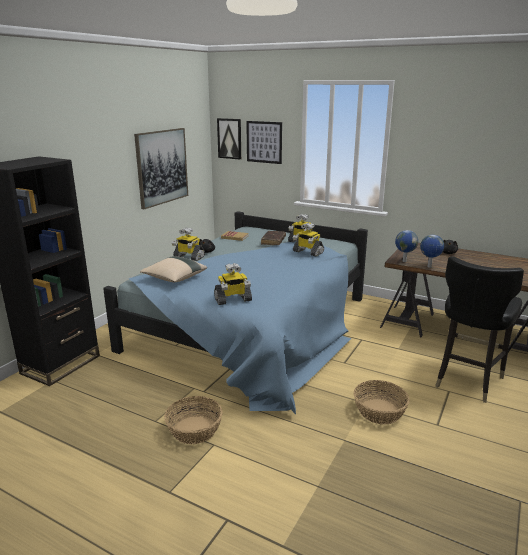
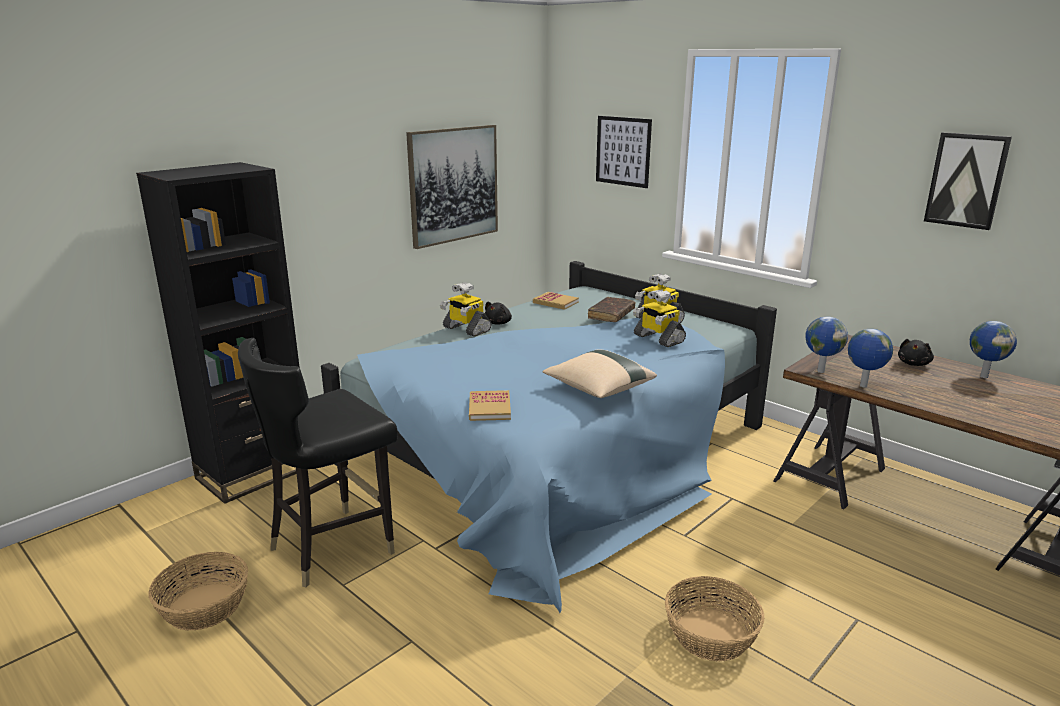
camera: 15 degrees right, 0 degrees up
(174, 278) = (422, 362): beige pillow -> beige pillow (598, 389)
(194, 430) = (393, 611): basket -> basket (203, 607)
(229, 138) = (572, 143): picture -> picture (966, 180)
(233, 300) = (489, 408): toy robot -> book
(466, 380) = (900, 604): black chair -> black chair (332, 547)
(484, 256) = (983, 376): none -> globe

